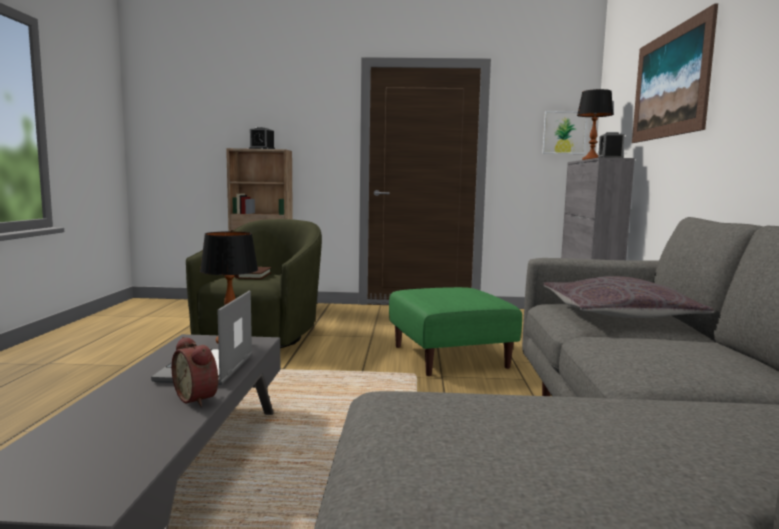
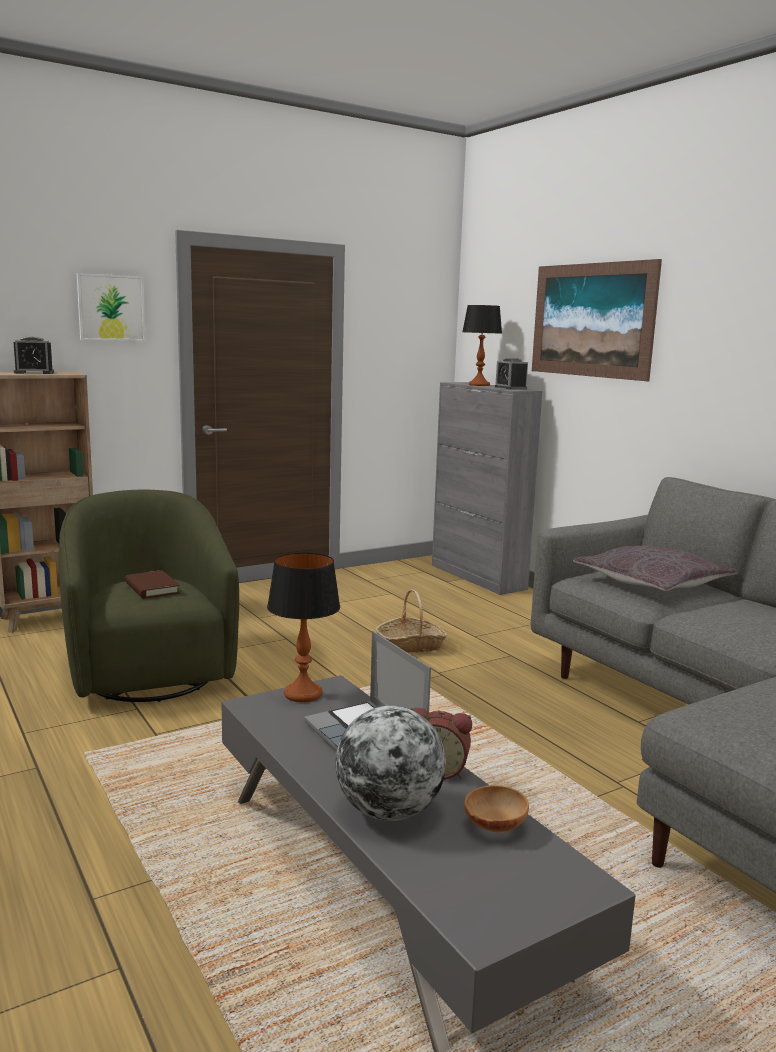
camera: 35 degrees left, 5 degrees up
(110, 409) = (389, 811): none -> globe
(143, 440) = (493, 826): none -> brown bowl
(450, 356) = (410, 645): green ottoman -> basket
(564, 132) = (425, 343): picture -> picture (111, 308)

